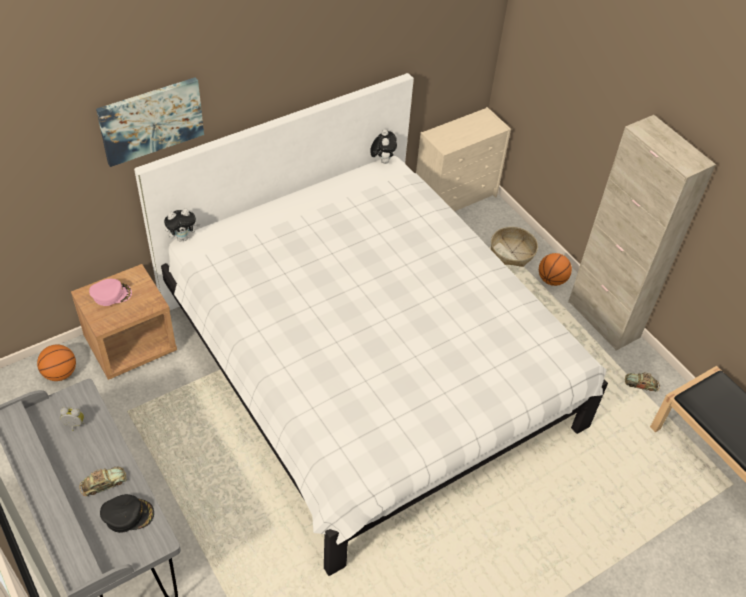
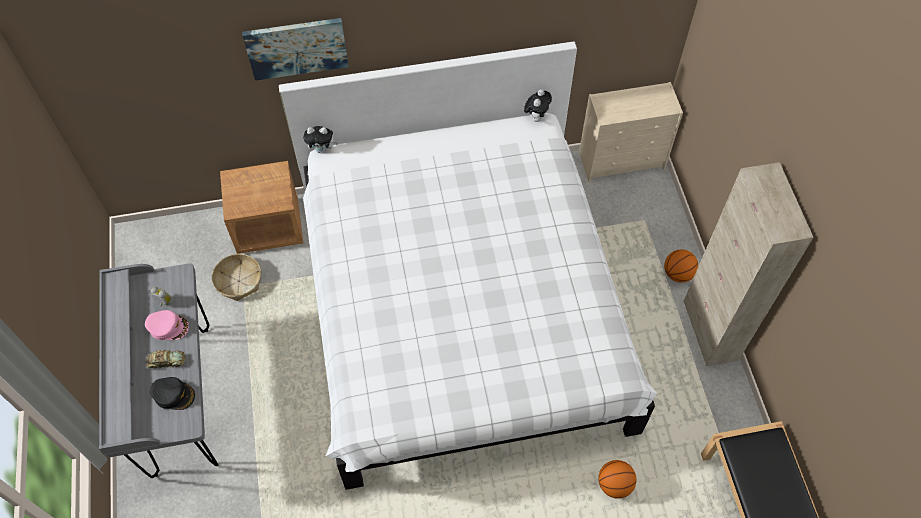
camera: 25 degrees right, 10 degrees up
(60, 373) = (203, 235): basketball -> basketball (614, 484)
(111, 294) = (251, 183): pink cap -> pink cap (168, 327)
(512, 252) = (652, 233): basket -> basket (239, 281)
(641, 384) = (714, 408): toy car -> none

